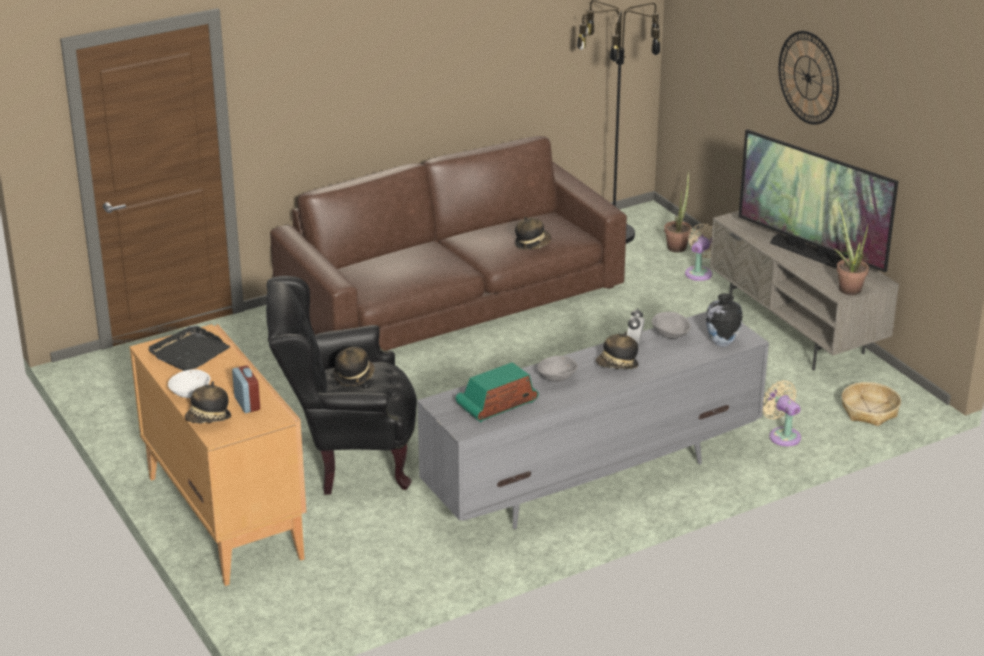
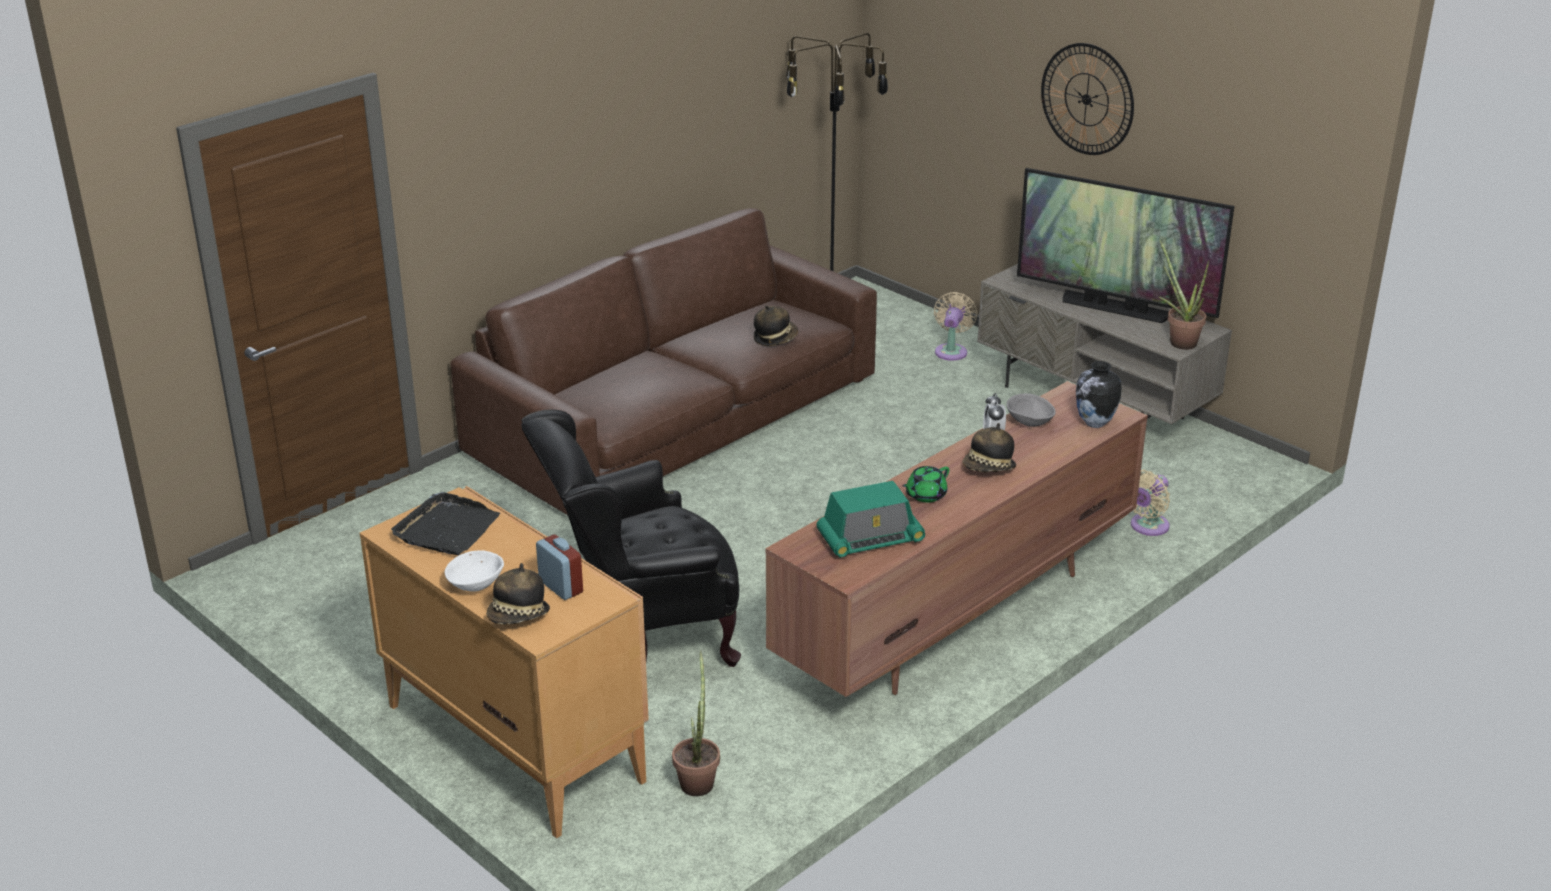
camera: 15 degrees left, 0 degrees up
(354, 376) = (649, 529): hat -> none
(497, 405) = (870, 539): radio -> radio turned 150 degrees counterclockwise
(557, 379) = (925, 495): grey bowl -> green teapot
(593, 482) = (959, 618): grey cabinet -> brown cabinet
(678, 246) = (910, 324): potted plant -> potted plant (698, 780)
(782, 435) = (1147, 527): beige fan -> beige fan turned 90 degrees counterclockwise
(869, 411) = (1227, 484): basket -> none

